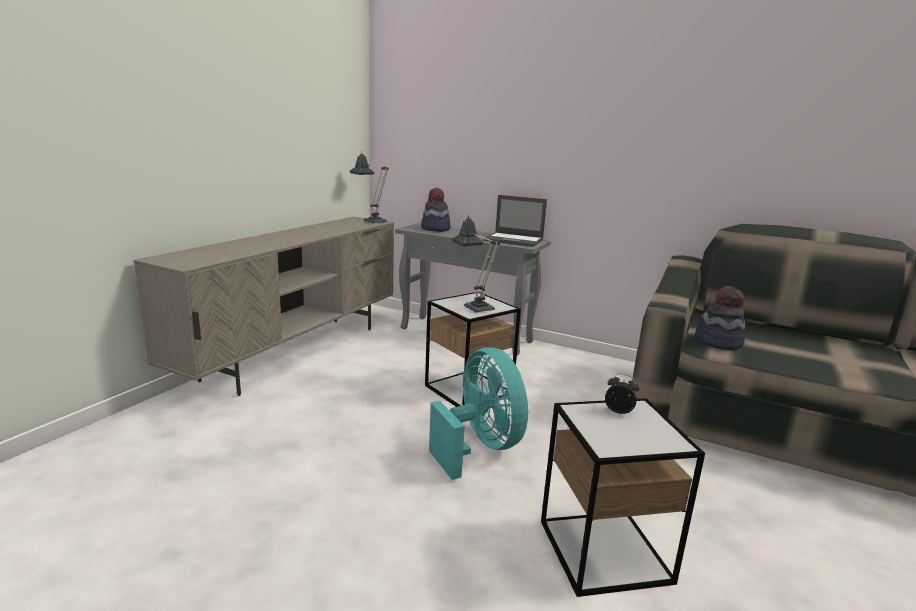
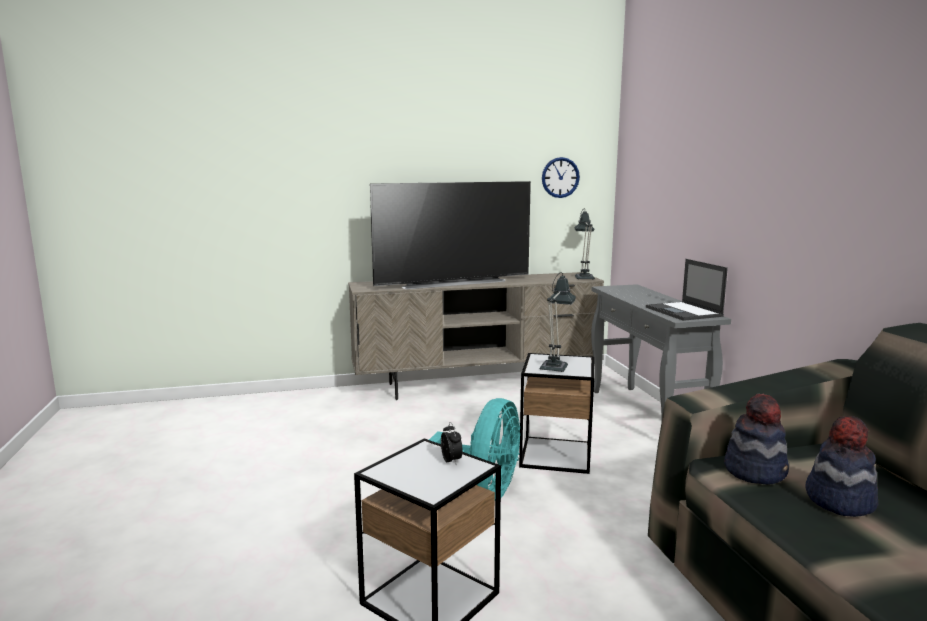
camera: 50 degrees right, 5 degrees down
(269, 242) = (452, 282): none -> television
(332, 118) = (560, 177): none -> wall clock
(435, 229) = (631, 291): hat -> hat (839, 500)

